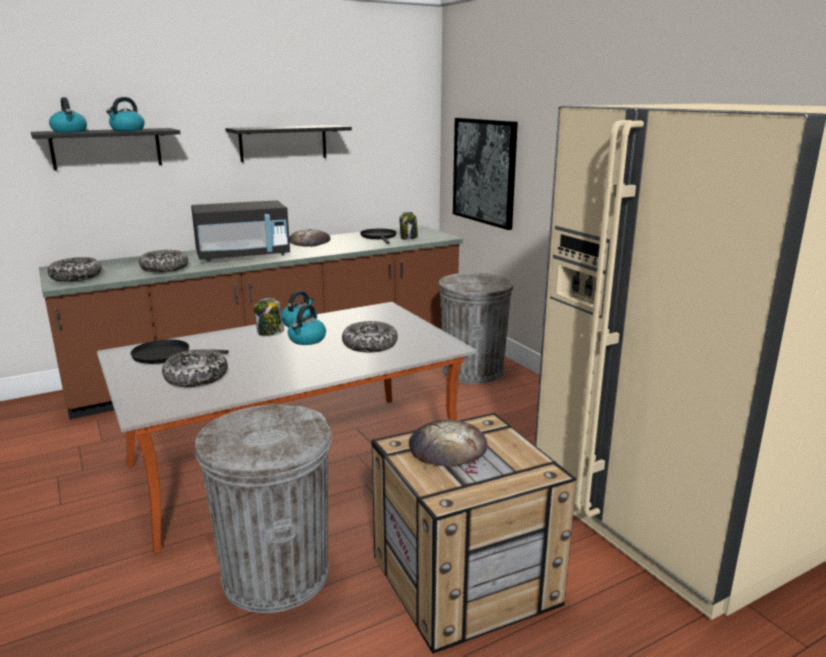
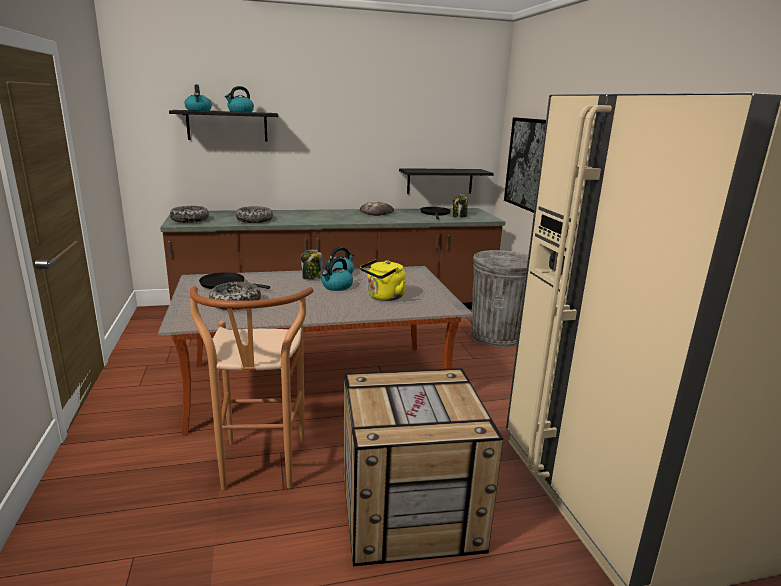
camera: 15 degrees right, 0 degrees up
(243, 256) = (318, 217): black microwave -> none
(275, 575) = (260, 470): grey trash can -> brown stool
(283, 143) = (365, 130): black shelf -> black shelf (440, 181)
(370, 345) = (384, 297): bowl -> yellow kettle
(447, 448) = (402, 390): bread -> none

